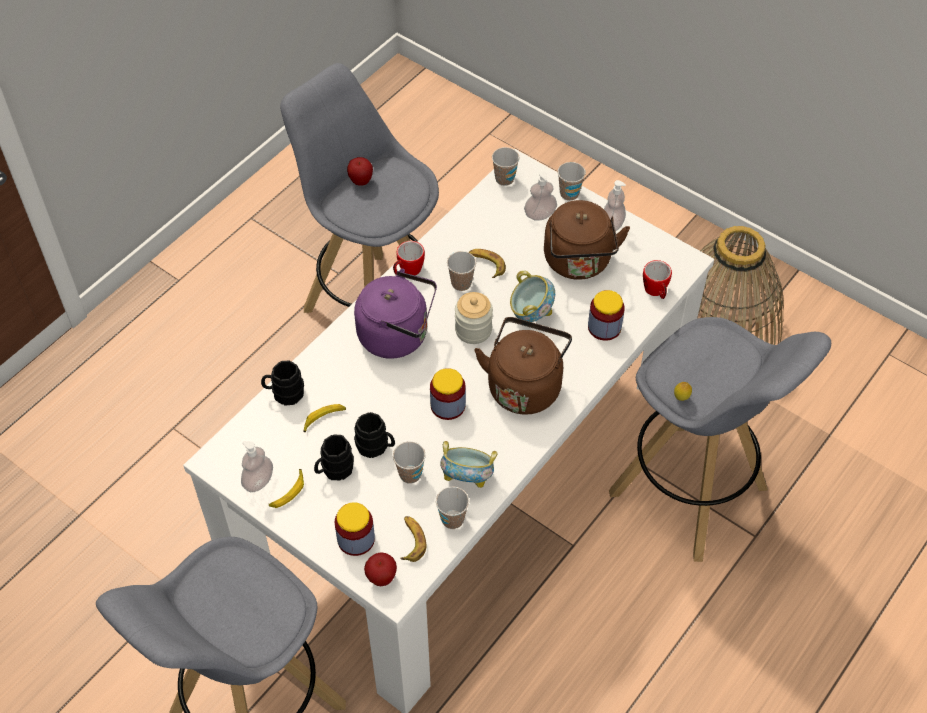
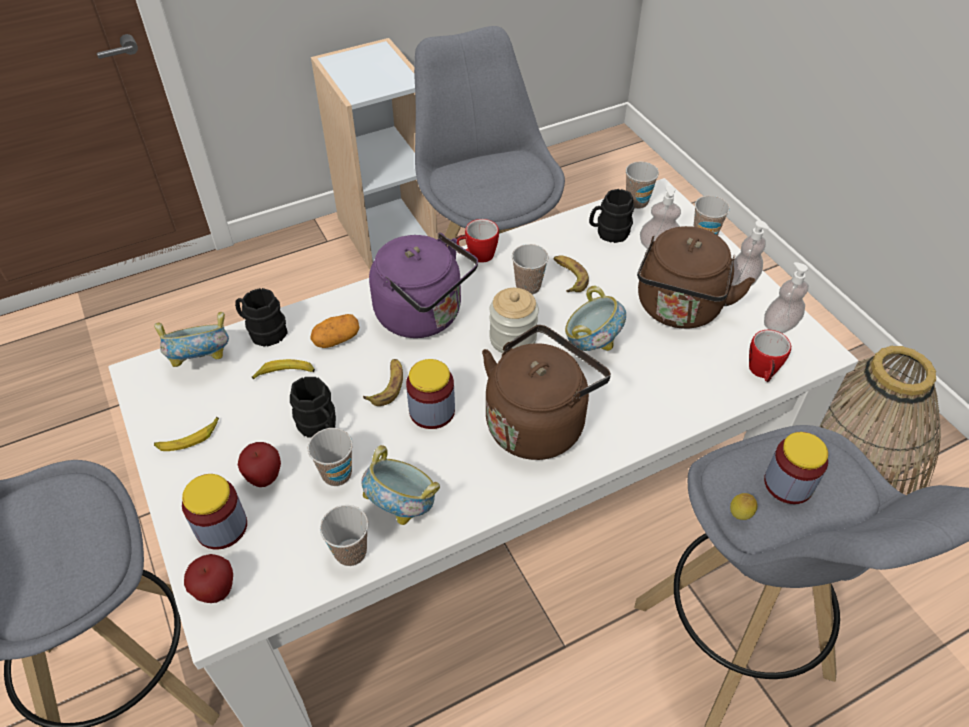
camera: 25 degrees right, 5 degrees down
(231, 249) = (387, 231): none -> bookcase
(254, 433) = (202, 360): none -> bowl
(258, 481) = (168, 413): soap dispenser -> soap dispenser (779, 325)
(334, 470) = (256, 434): black mug -> black mug (608, 233)
(344, 379) = (336, 339): none -> potato
(361, 181) = (484, 163): apple -> apple (264, 478)
(411, 540) = (284, 557): banana -> banana (387, 385)
(604, 327) = (675, 390): jar -> jar (788, 484)

